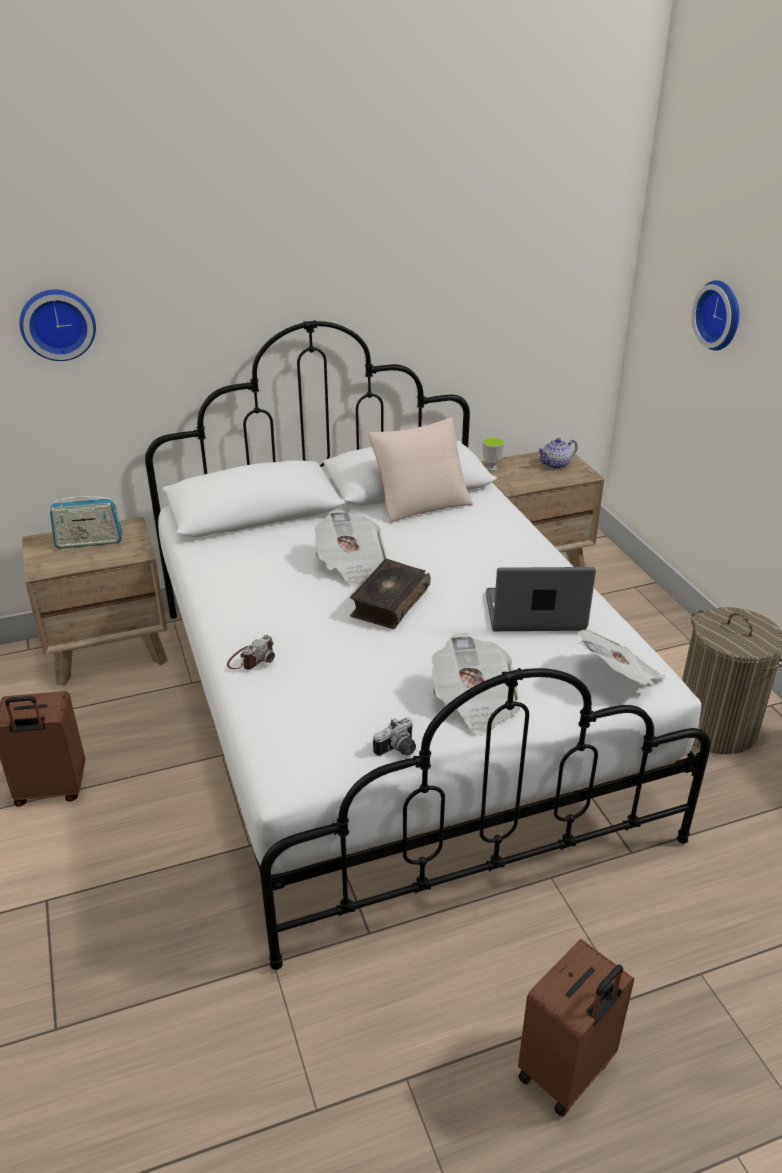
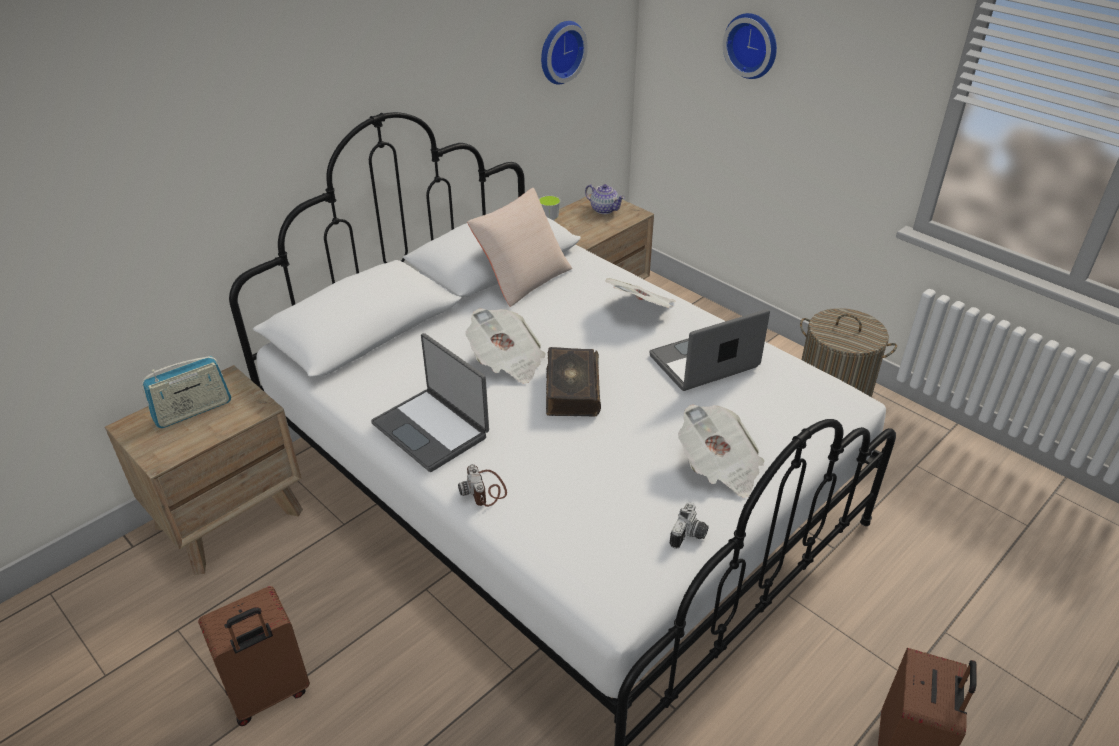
camera: 25 degrees left, 5 degrees up
(57, 323) = (110, 172): wall clock -> wall clock (559, 51)
(246, 601) = (432, 429): none -> laptop
(251, 659) = (485, 490): camera -> camera turned 150 degrees clockwise
(556, 464) = (604, 209): teapot -> teapot turned 90 degrees counterclockwise
(618, 677) = (814, 403): newspaper -> newspaper (642, 309)

